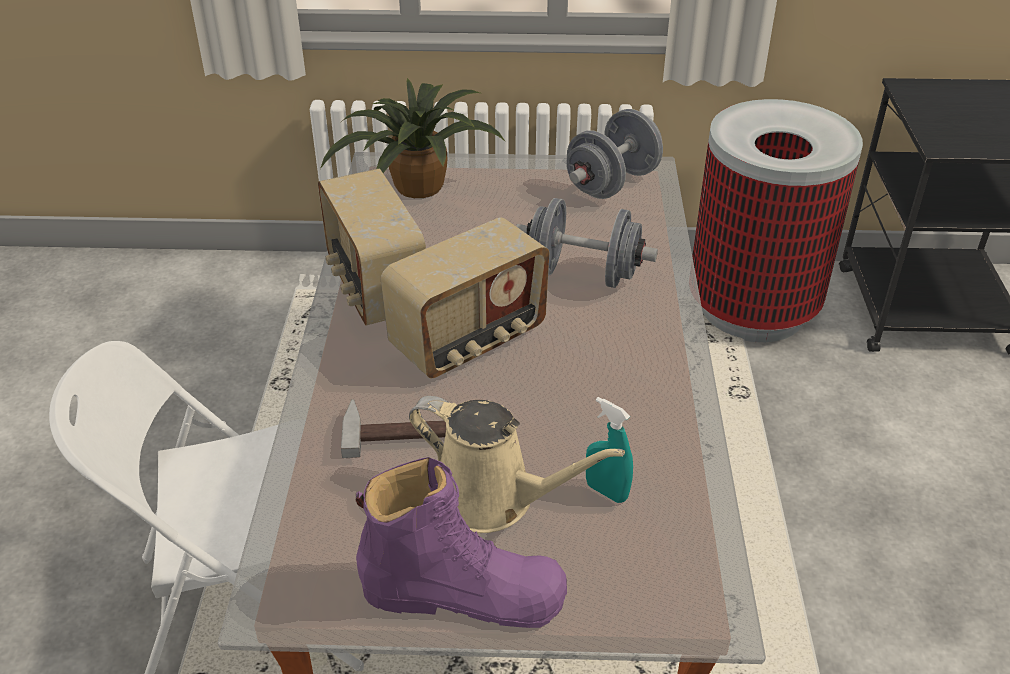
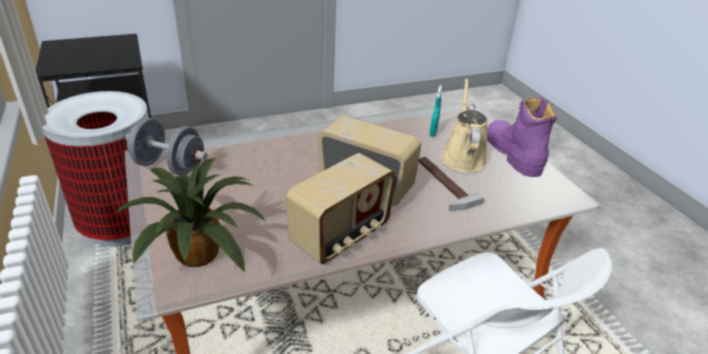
camera: 115 degrees left, 5 degrees down
(583, 274) = (281, 161): grey dumbbell -> none

